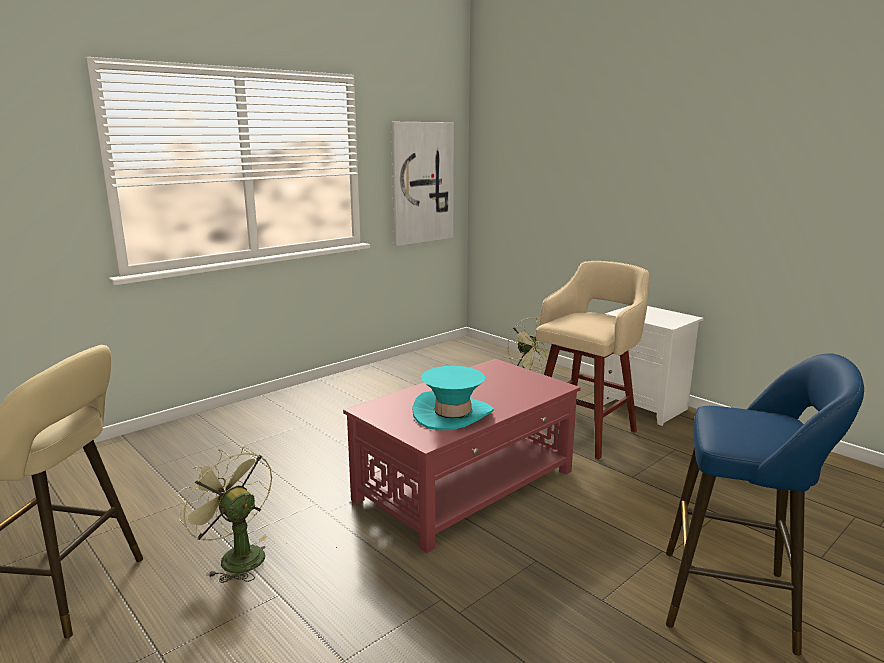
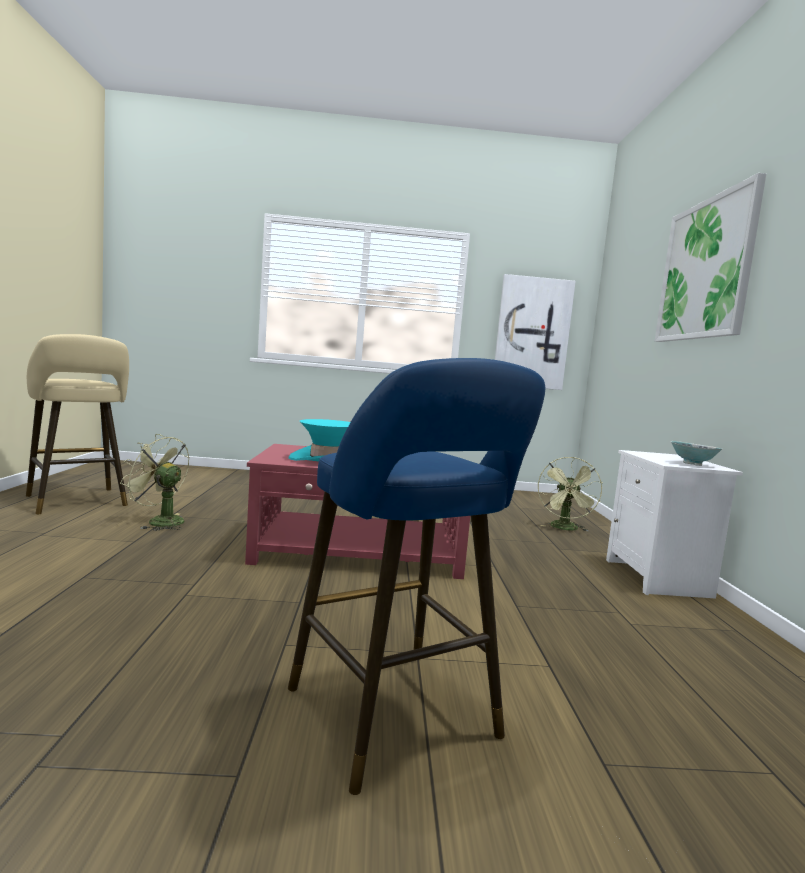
camera: 40 degrees right, 10 degrees down
(235, 556) = (159, 521): green fan -> green fan turned 60 degrees counterclockwise
(585, 431) = (543, 567): beige stool -> none
(634, 146) = (705, 269): none -> picture
(673, 319) = (692, 464): none -> bowl

